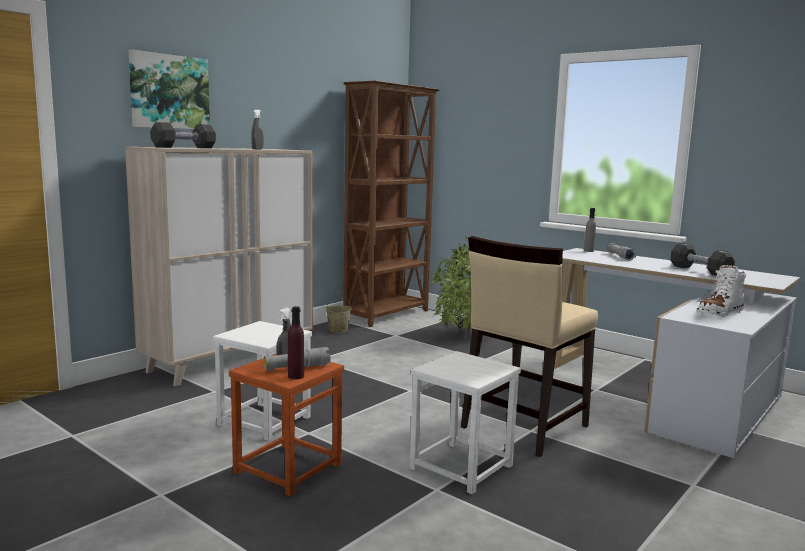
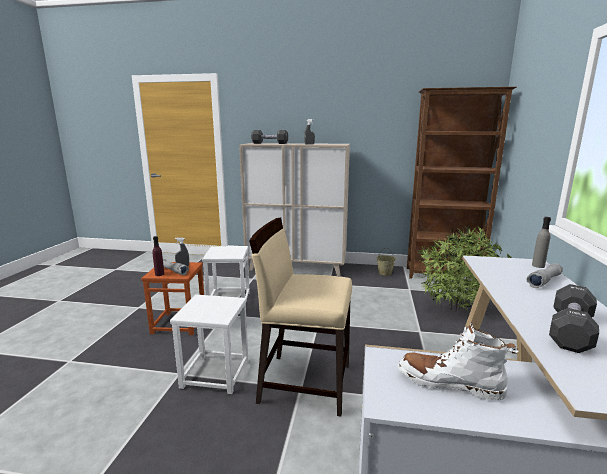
camera: 60 degrees right, 5 degrees up
(169, 92) = (279, 111): picture -> none

